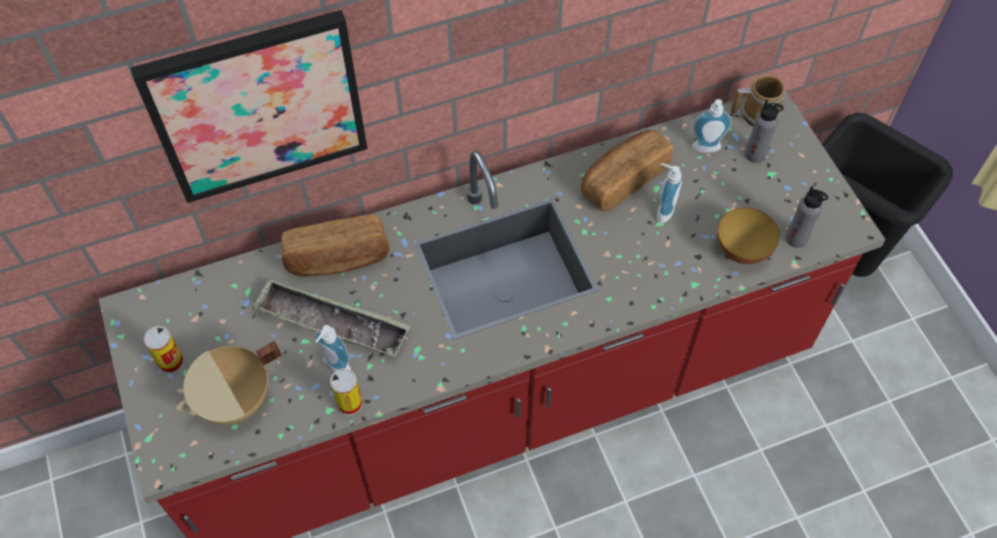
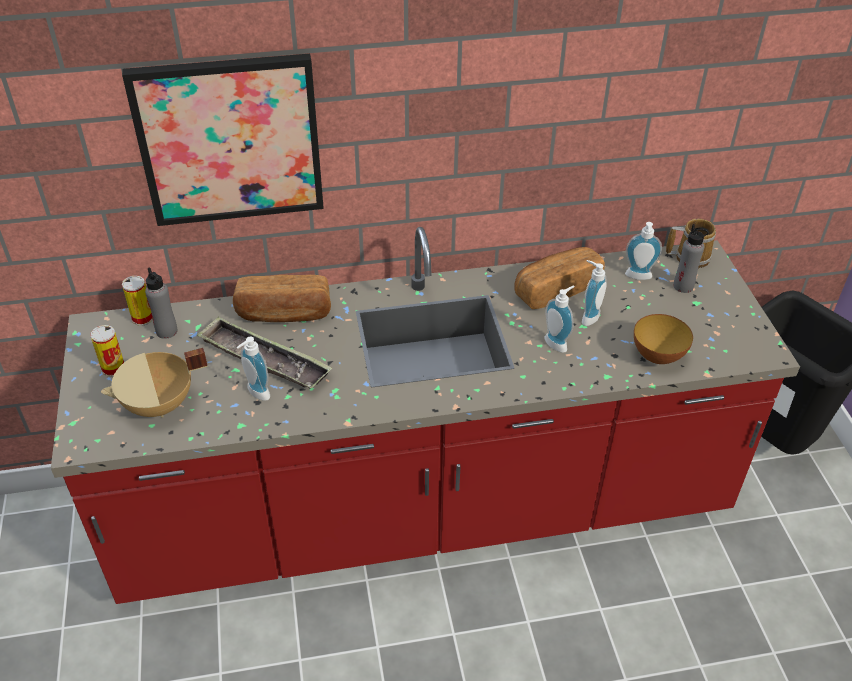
camera: 10 degrees right, 15 degrees down
(350, 403) = (261, 423): can -> can (142, 318)
(637, 250) = (558, 342): none -> soap dispenser
(796, 238) = (712, 354): grey bottle -> grey bottle (166, 331)

